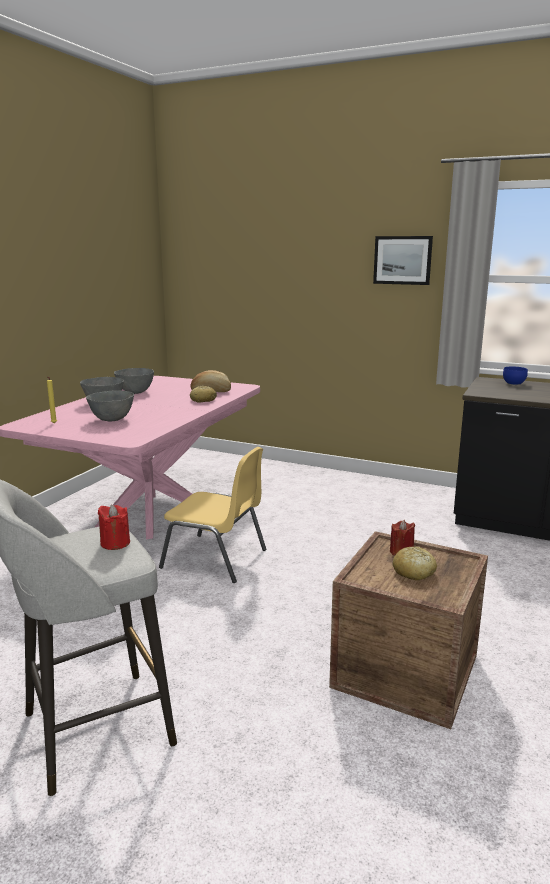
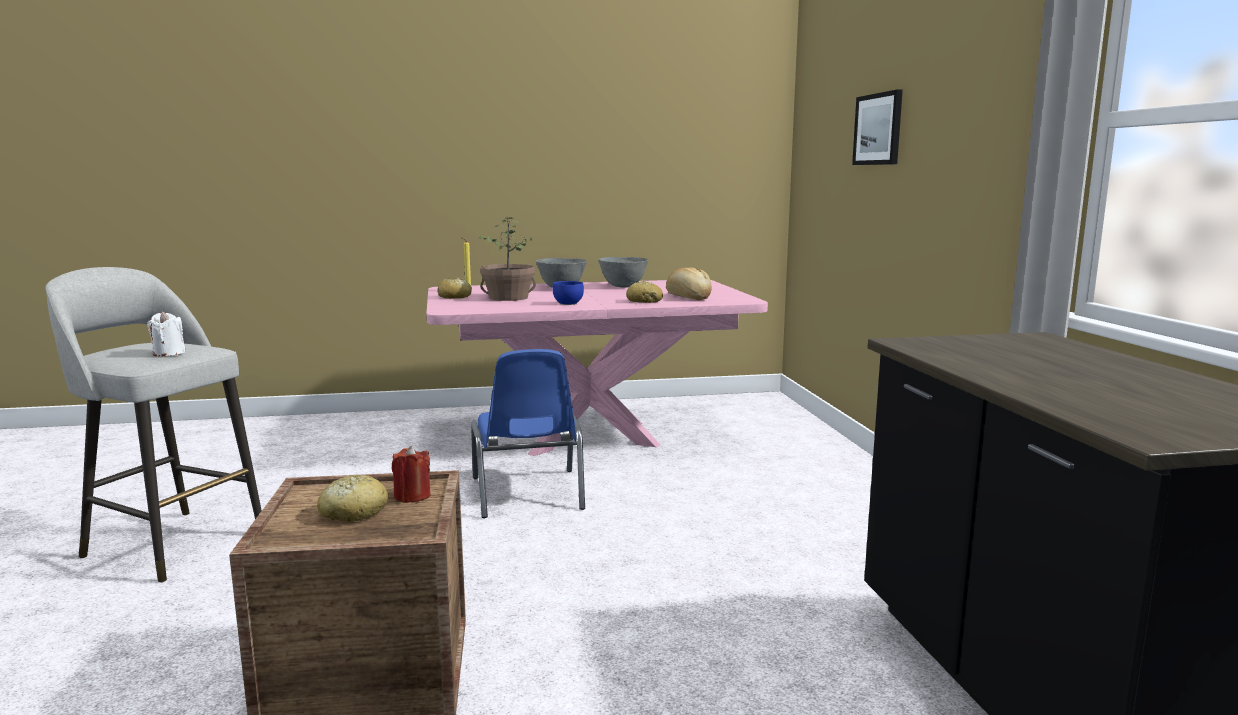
camera: 55 degrees right, 5 degrees down
(71, 430) = (454, 297): none -> bread
(112, 420) = (508, 297): grey bowl -> potted plant
(115, 543) = (169, 353): red candle -> white candle
(216, 559) = (527, 494): yellow chair -> blue chair
(402, 260) = (1003, 97): picture -> picture (878, 129)
(513, 383) = (1061, 349): blue bowl -> blue bowl (569, 303)

